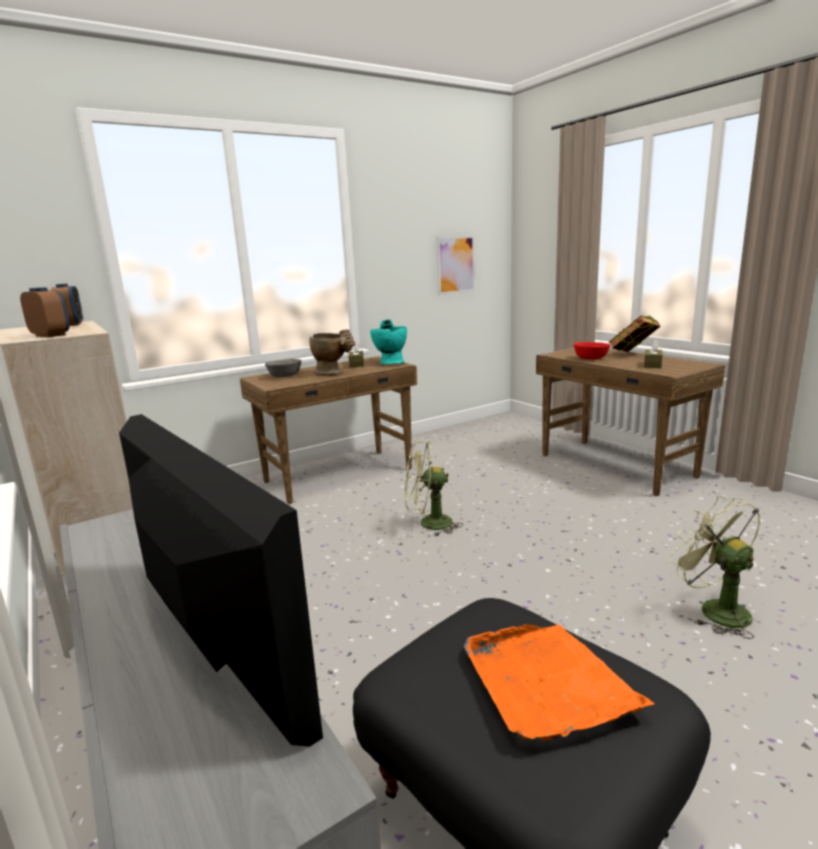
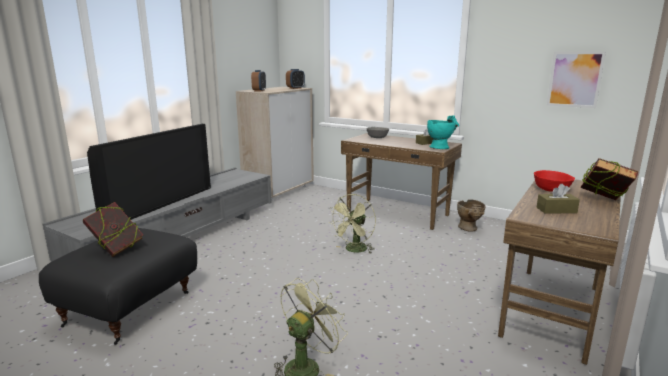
camera: 65 degrees right, 0 degrees up
(334, 373) = (395, 143): beige vase -> beige vase (469, 229)
(428, 524) = (354, 250): green fan -> green fan turned 120 degrees counterclockwise
(547, 683) = (117, 249): orange tray -> book

